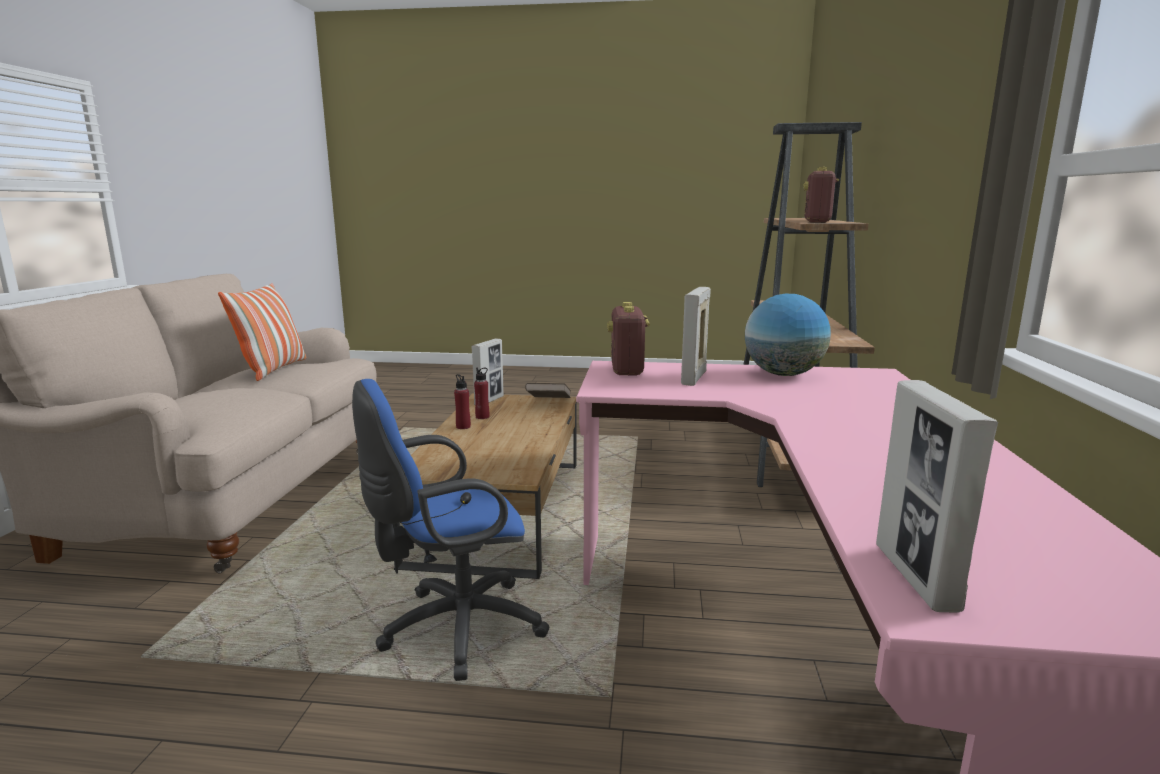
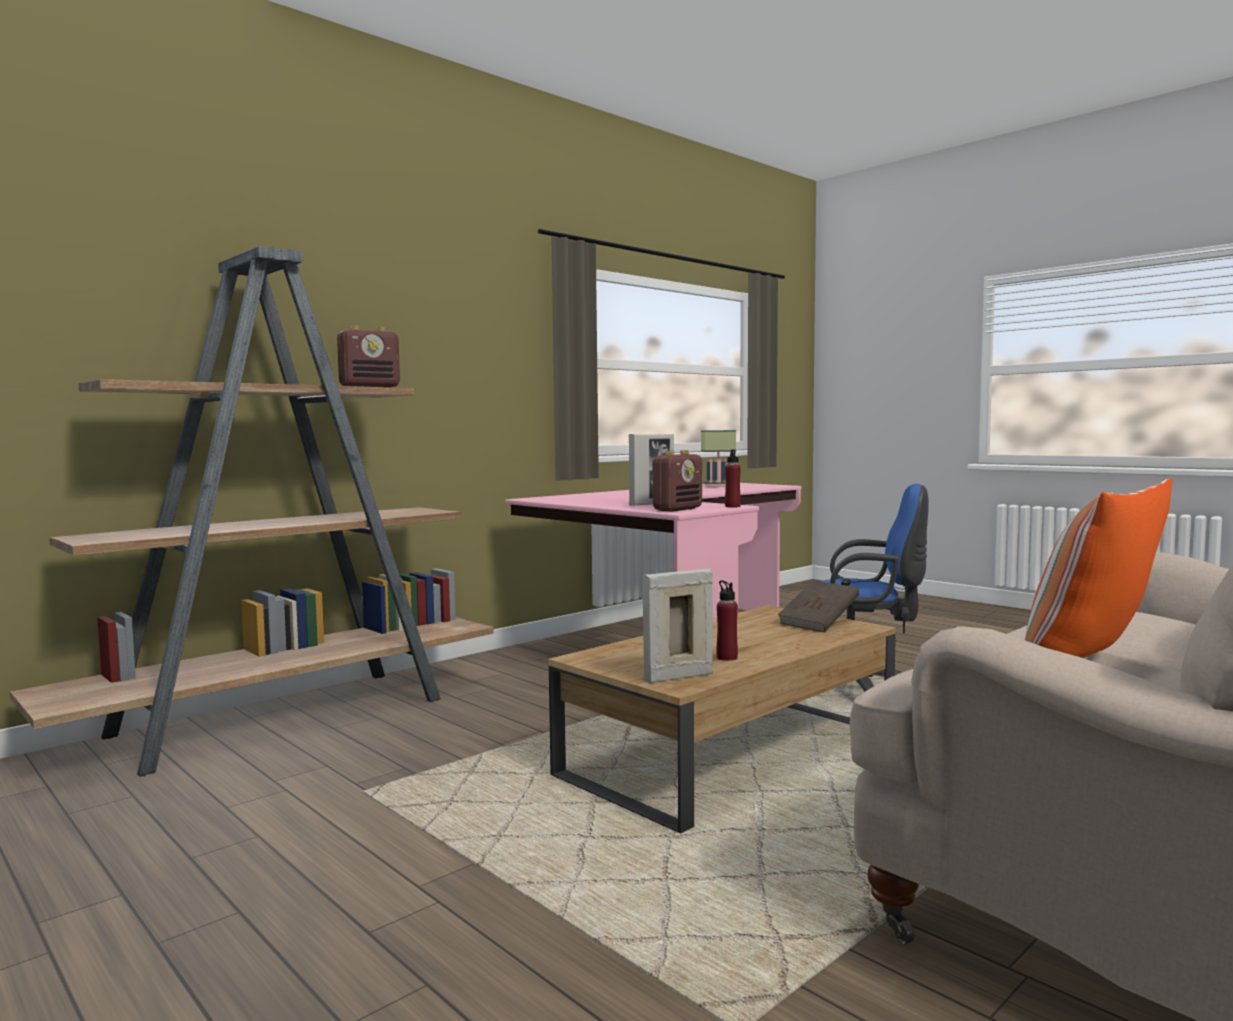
camera: 140 degrees left, 10 degrees down
(463, 426) = (769, 651): red bottle -> red bottle (732, 506)
(548, 403) = (607, 656): brown book -> brown book (818, 623)
(783, 374) = (588, 501): globe -> none
(915, 576) = (769, 486): picture frame -> none
(998, 528) = (717, 486): none -> table lamp

